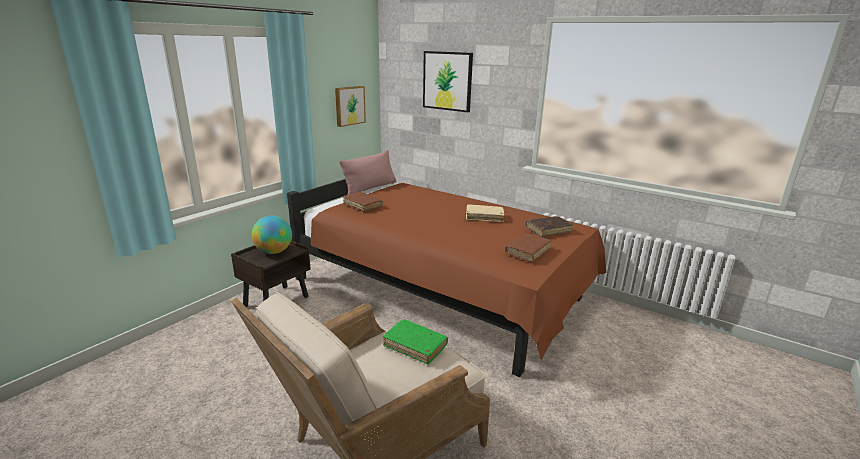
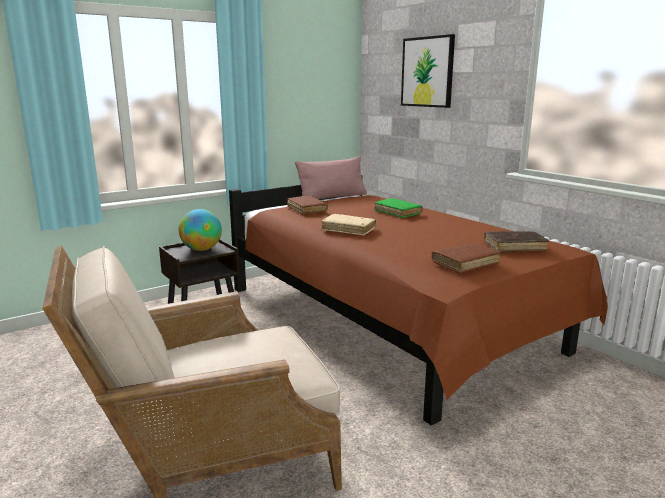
camera: 20 degrees right, 5 degrees down
(349, 105) = (319, 104): picture -> none
(415, 346) = (272, 345): green book -> green book (397, 212)
(484, 217) = (440, 229): beige book -> beige book (348, 230)

